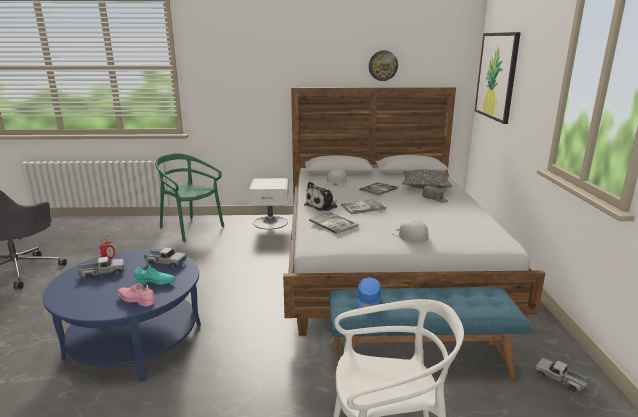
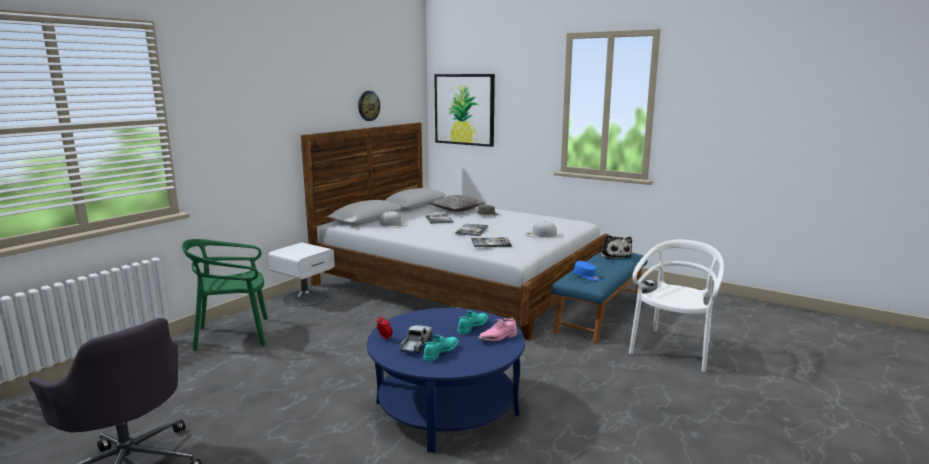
camera: 55 degrees left, 5 degrees down
(92, 286) = (441, 352): none -> turquoise shoe
(165, 263) = (435, 317): toy truck -> none
(322, 206) = (443, 239): plush toy -> plush toy (614, 255)

